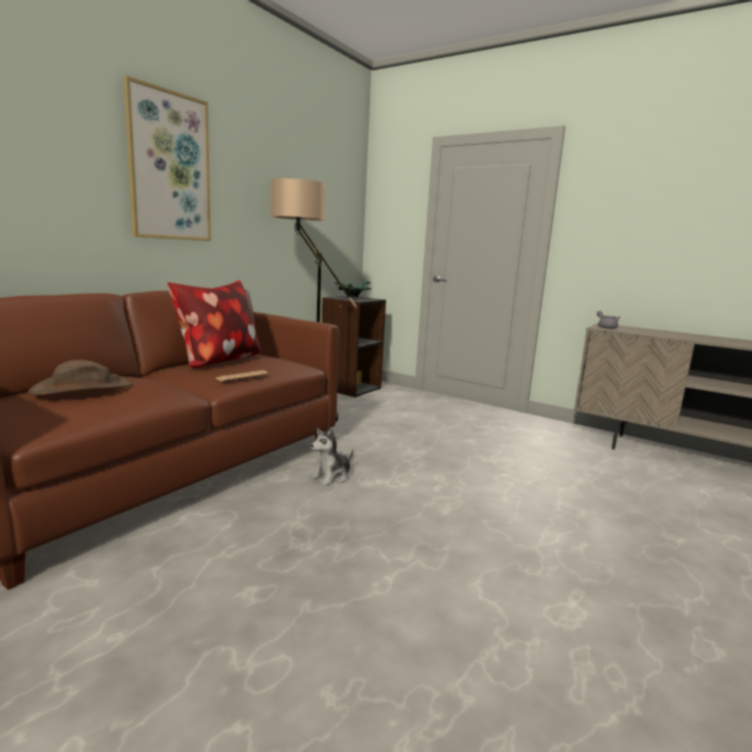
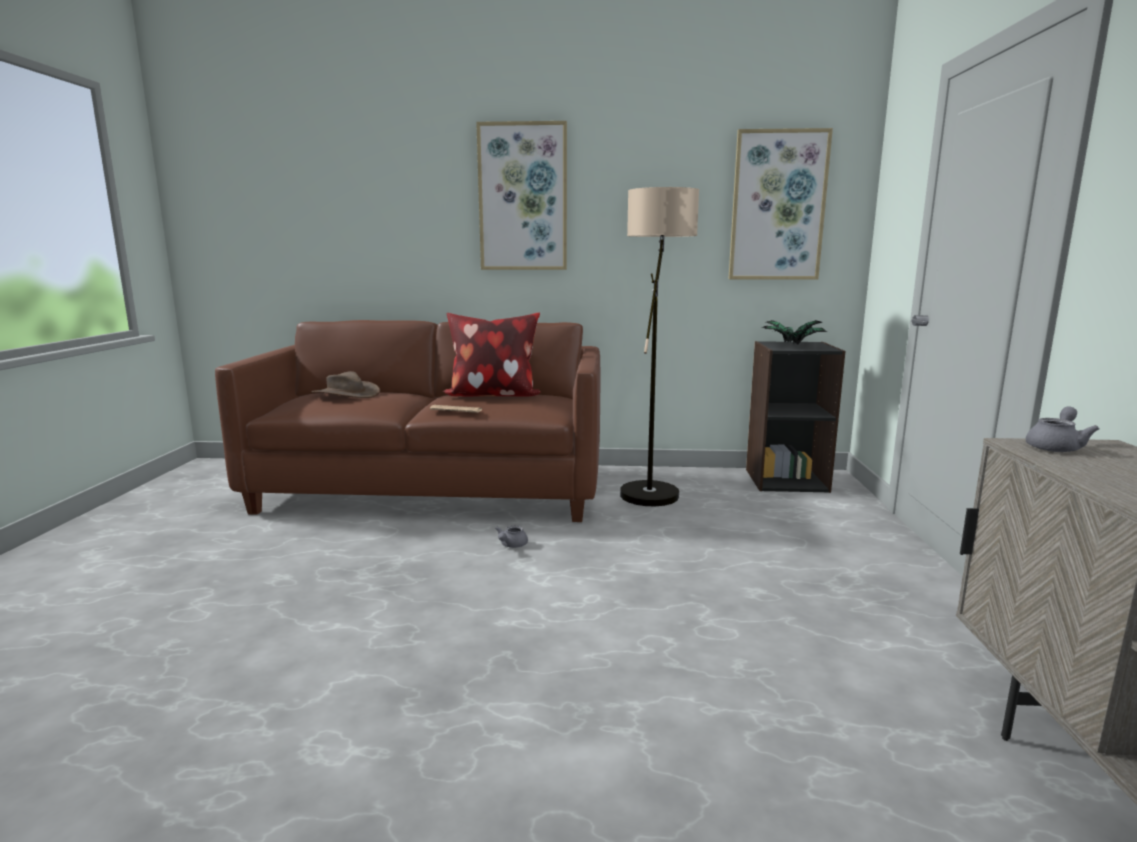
camera: 60 degrees right, 0 degrees up
(328, 203) = (777, 206): none -> picture
(331, 477) = (511, 545): plush toy -> grey teapot

